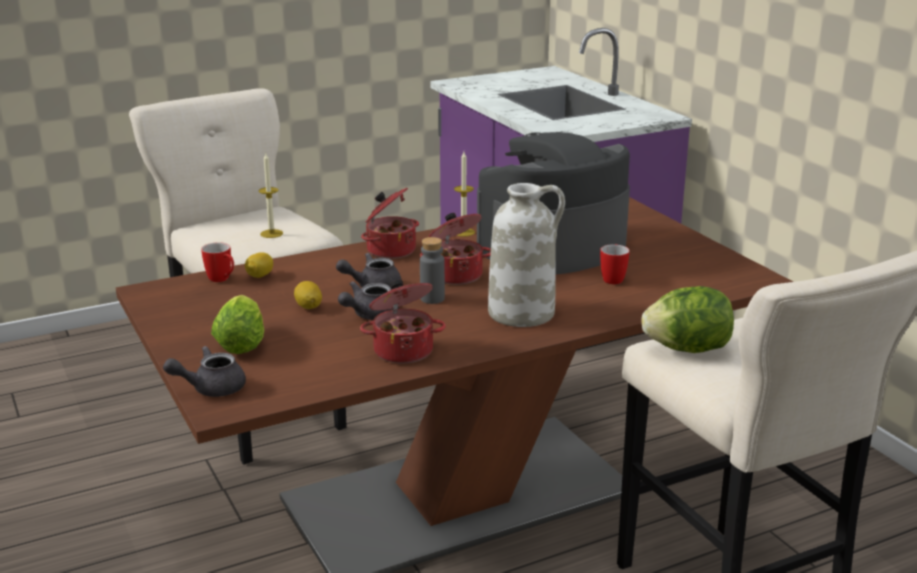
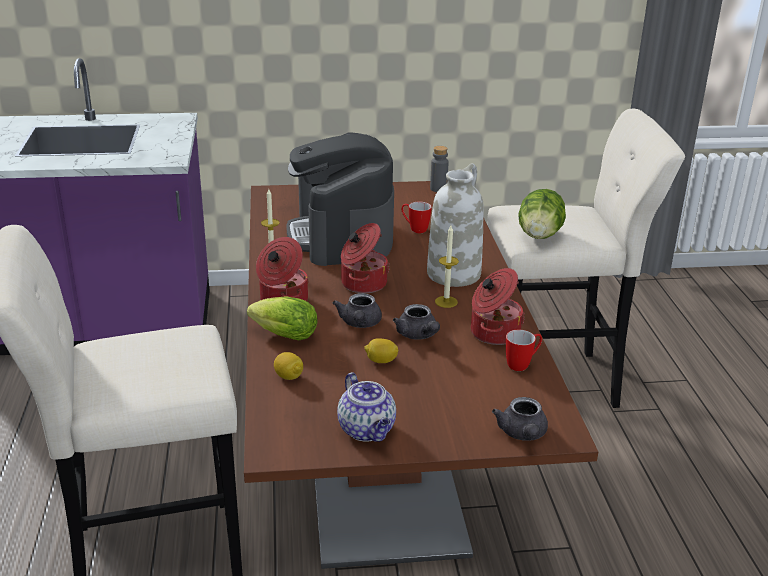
camera: 70 degrees left, 5 degrees up
(189, 319) = (367, 430): none -> teapot
(222, 280) = (281, 399): mug -> mug (522, 364)
(242, 343) = (438, 406): lettuce -> lettuce (281, 335)
(271, 233) = (175, 355): candle -> candle (446, 302)
(432, 299) = (403, 302): grey bottle -> grey bottle (438, 189)

